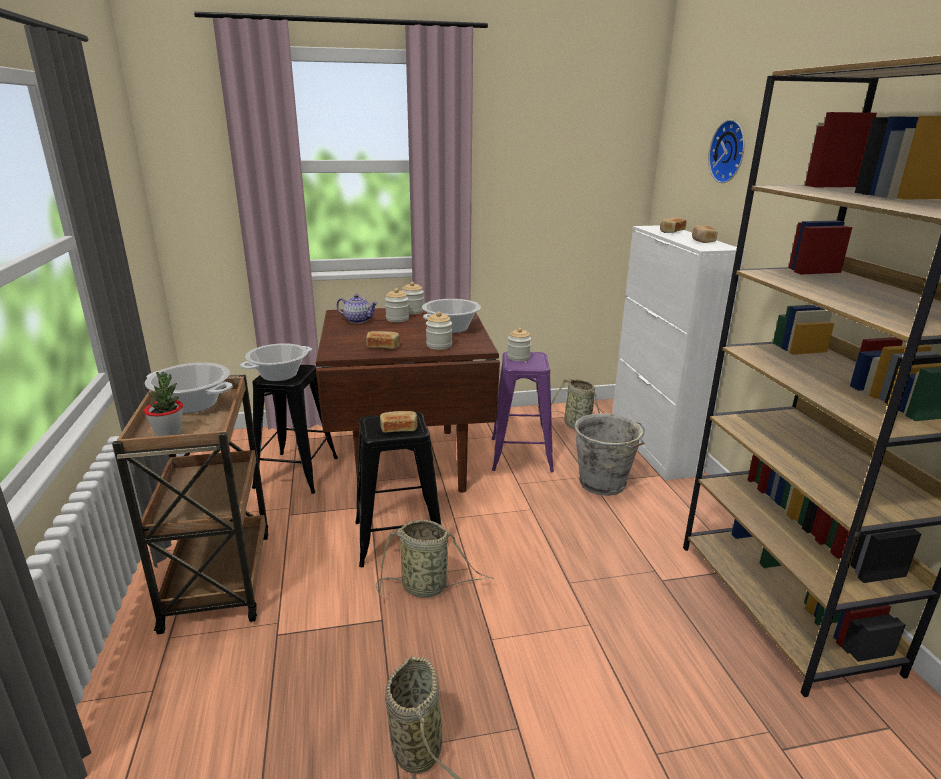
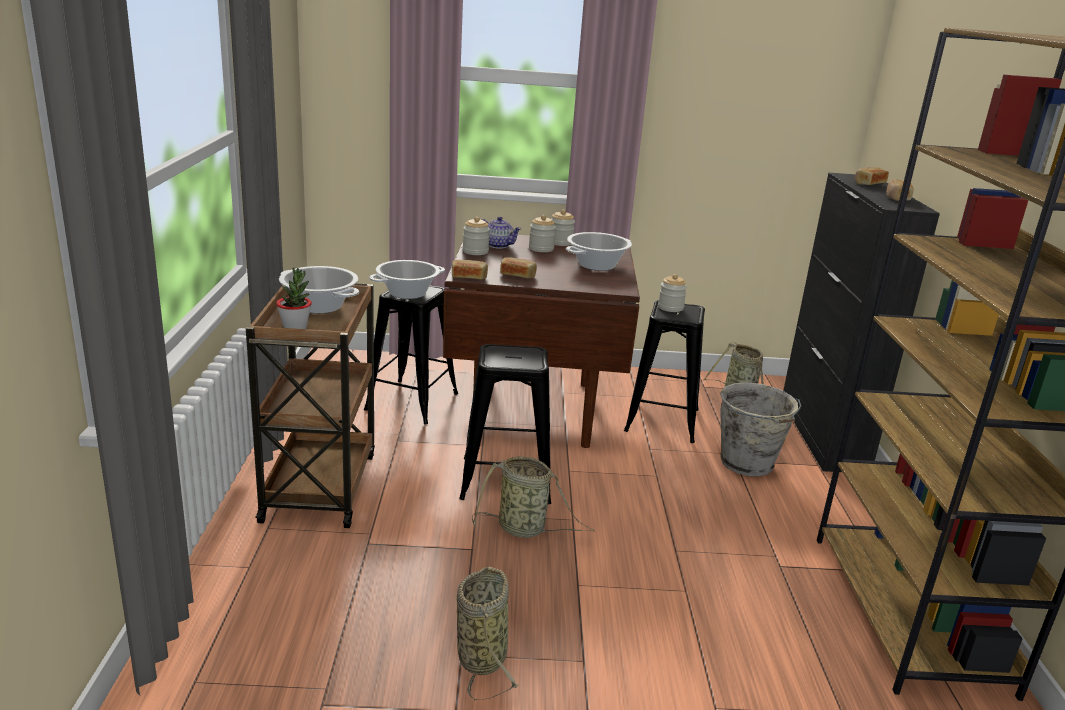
camera: 10 degrees right, 0 degrees up
(399, 429) = (518, 360): bread -> bread (469, 277)
(439, 345) = (577, 281): jar -> jar (475, 251)
(521, 454) = (662, 420): purple stool -> black stool
(653, 447) = (822, 435): white cabinet -> black cabinet
(730, 151) = (942, 99): wall clock -> none

